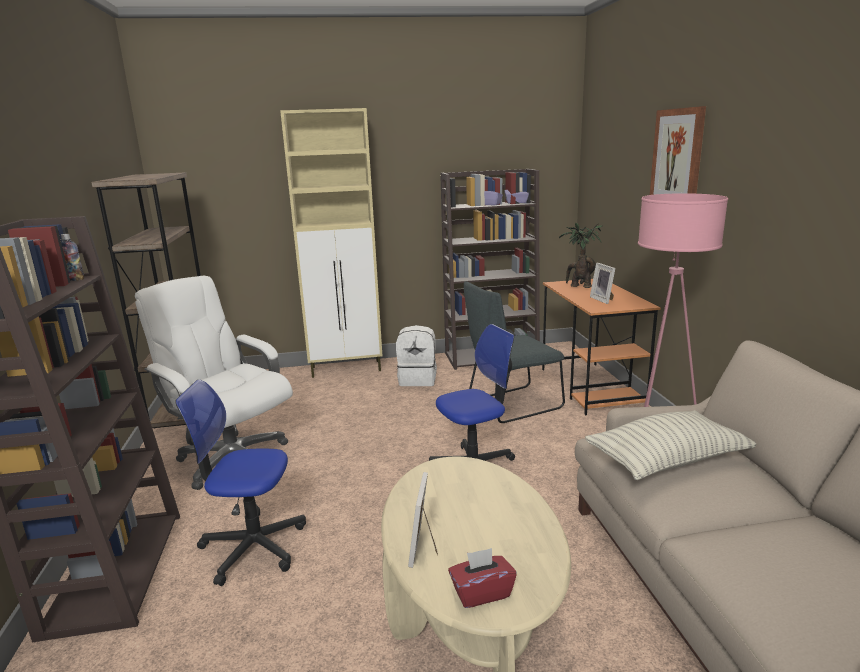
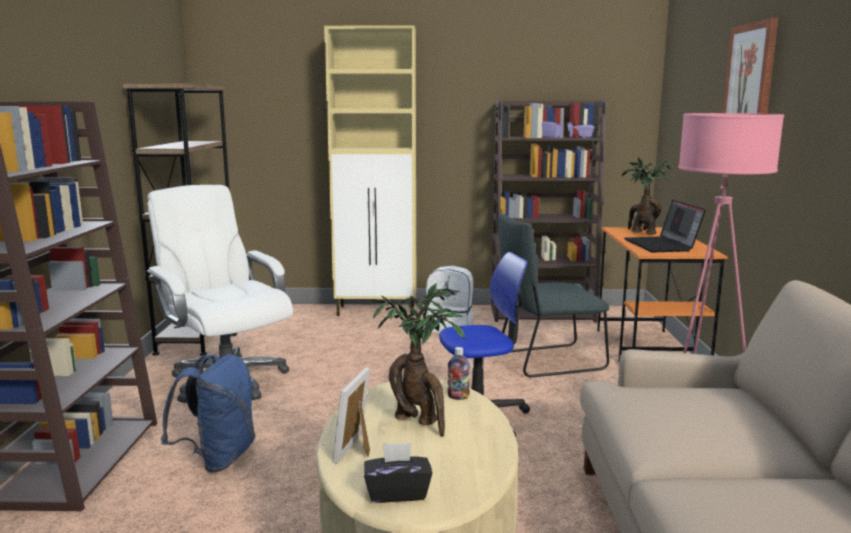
camera: 10 degrees right, 5 degrees down
(75, 279) = (76, 161): bottle -> bottle (458, 397)
(253, 547) = (218, 458): office chair -> blue backpack
(466, 508) = (419, 422): none -> potted plant
(481, 592) = (397, 492): red tissue box -> black tissue box
(603, 300) = (662, 245): picture frame -> laptop
(667, 460) = (672, 406): pillow -> none

